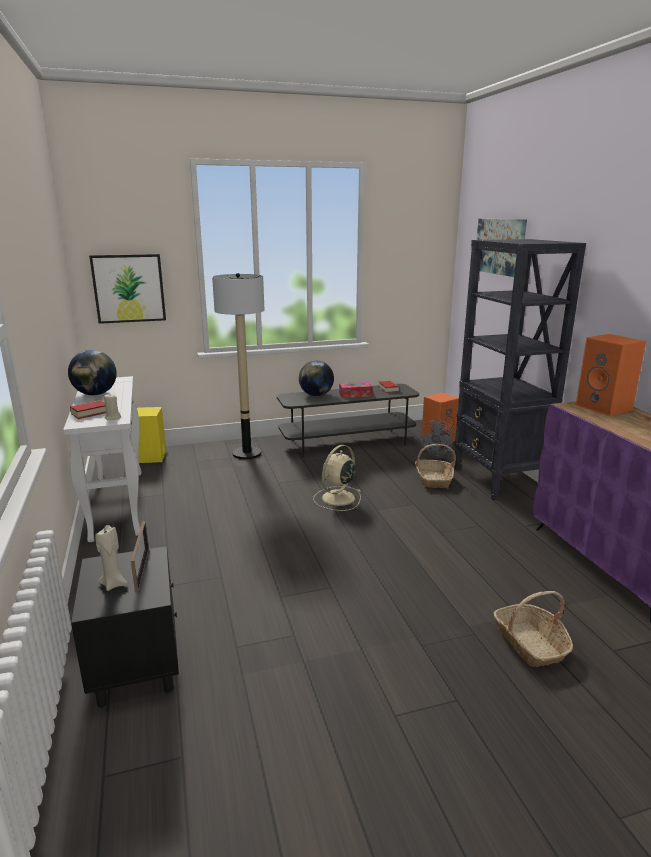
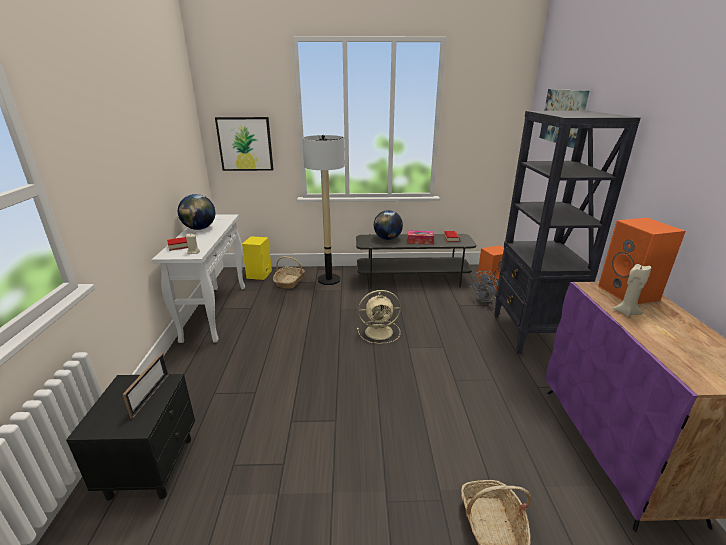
camera: 15 degrees right, 5 degrees up
(114, 584) = (121, 406): beige candle -> beige candle (626, 312)
(337, 498) = (380, 332): beige fan -> beige fan turned 150 degrees counterclockwise
(433, 479) = (470, 324): basket -> basket (289, 282)

